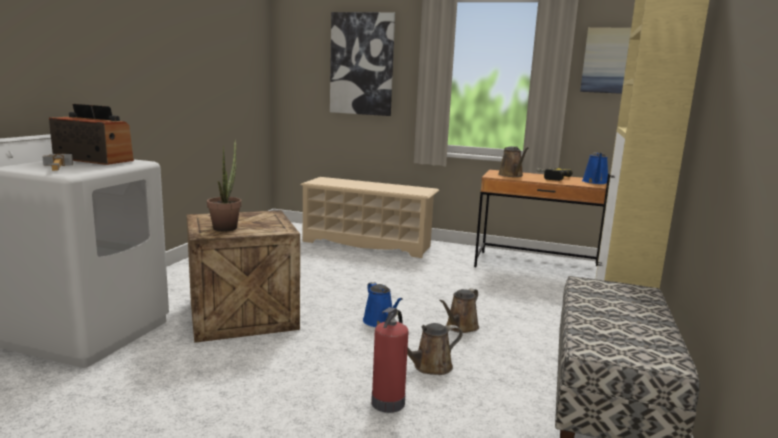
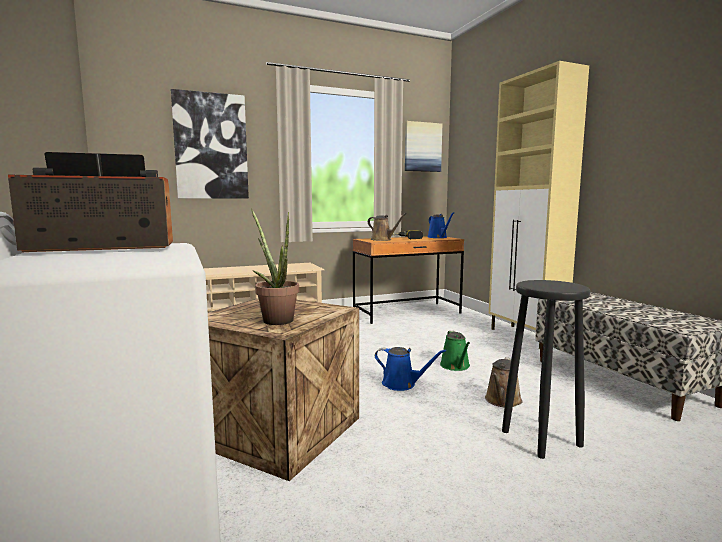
camera: 40 degrees left, 5 degrees down
(61, 168) = (110, 258): hammer -> none
(388, 401) = (542, 439): fire extinguisher -> black stool
(460, 327) = (456, 366): brown watering can -> green watering can

